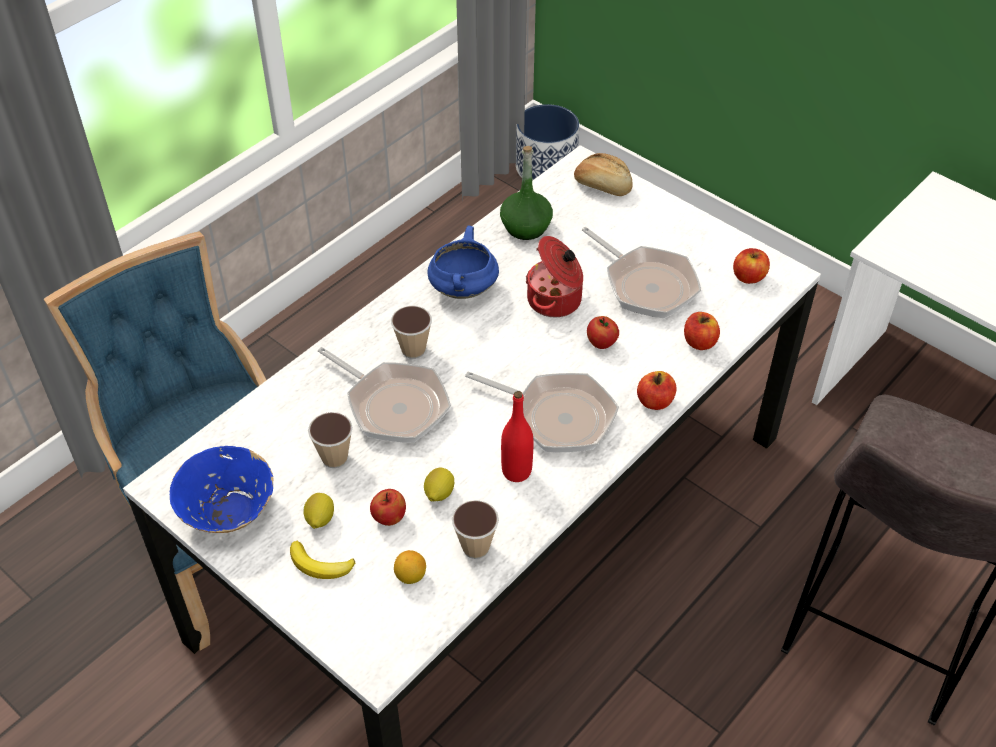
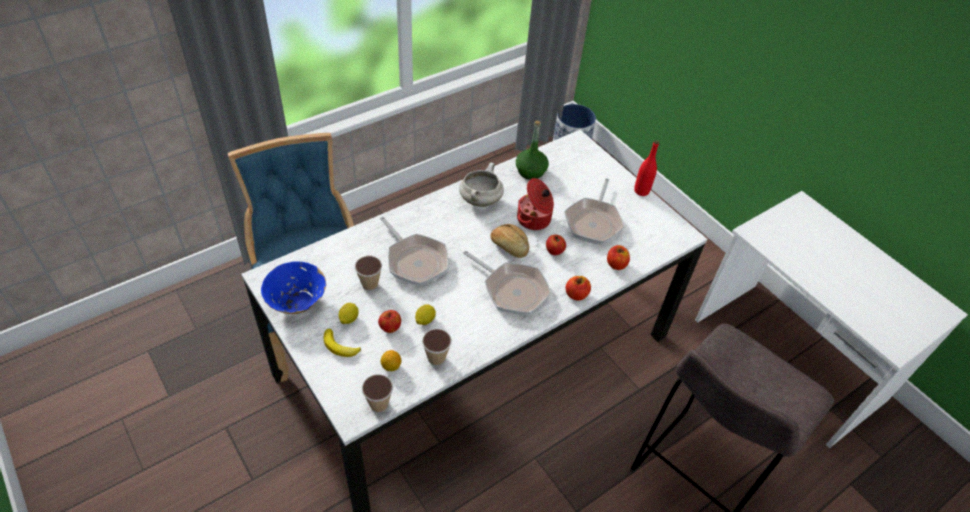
camera: 10 degrees right, 0 degrees up
(413, 350) = (438, 230): cup -> cup (379, 404)
(463, 288) = (480, 200): blue cooking pot -> white cooking pot
(516, 471) = (476, 318): red bottle -> red bottle (641, 191)
(603, 185) = (586, 156): bread -> bread (509, 246)
(646, 284) = (594, 222): frying pan -> frying pan turned 45 degrees clockwise
(748, 277) = (660, 231): apple -> none

